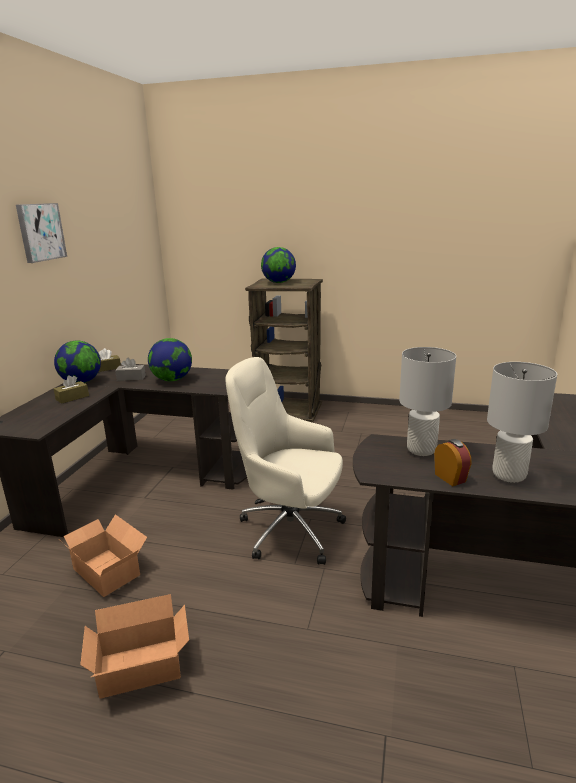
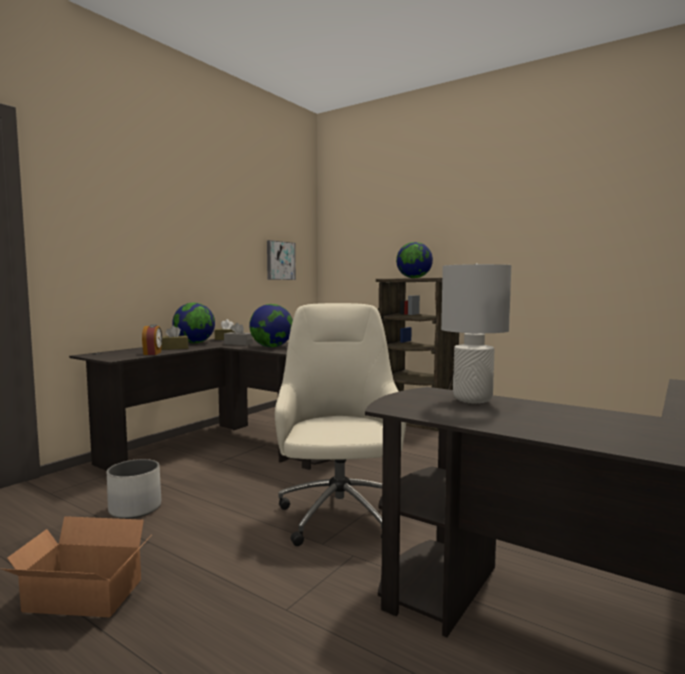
camera: 20 degrees right, 15 degrees down
(40, 232) = (184, 206): picture -> picture (280, 260)
(108, 570) = (135, 508): cardboard box -> white planter
(290, 532) = (339, 515): beige office chair -> beige office chair turned 45 degrees clockwise
(450, 478) = (486, 420): alarm clock -> alarm clock (153, 353)
(509, 477) = (575, 429): grey table lamp -> none

